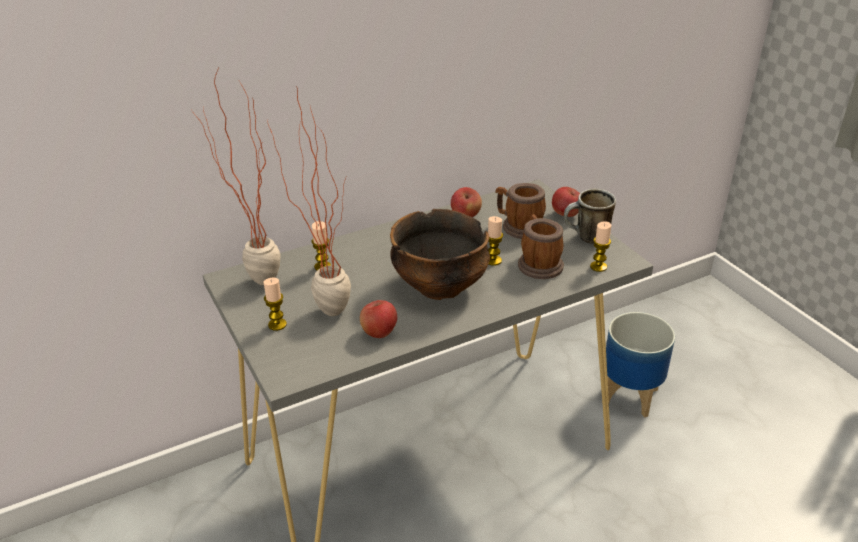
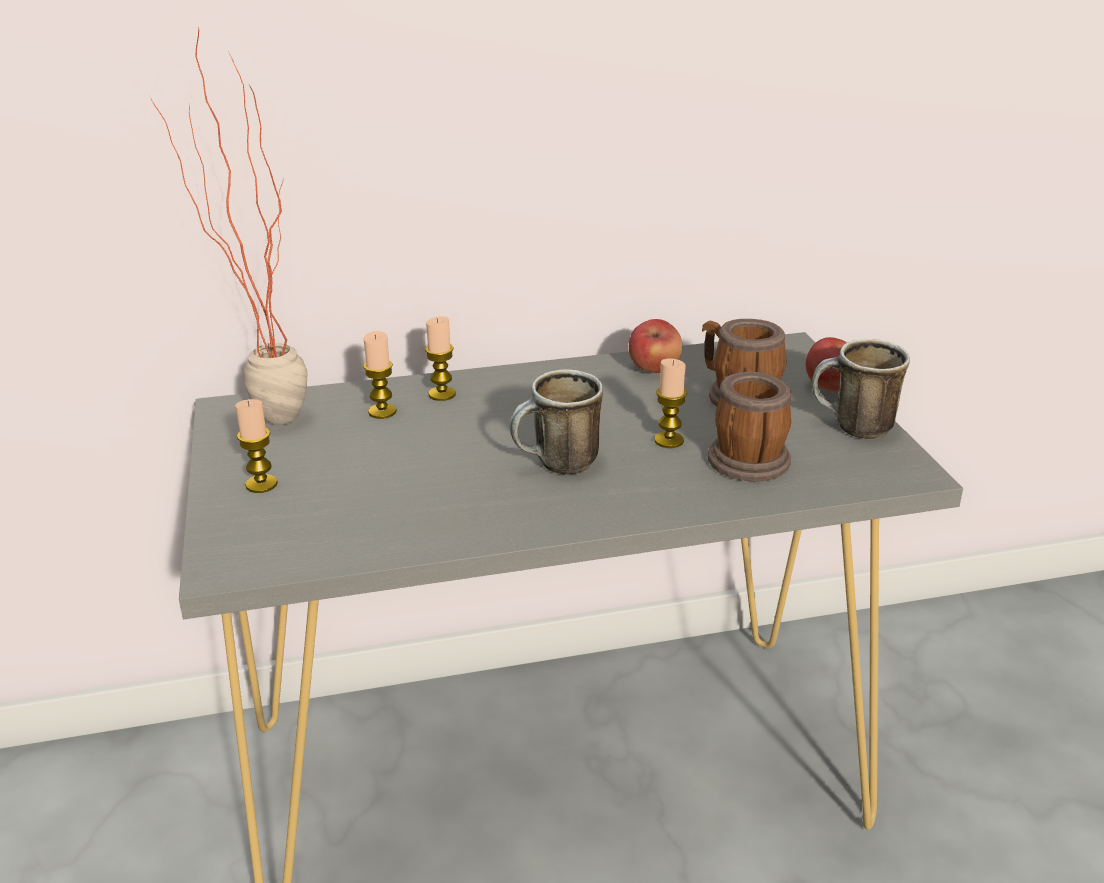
camera: 15 degrees right, 5 degrees down
(323, 307) = (349, 470): potted plant -> none
(379, 332) = (417, 521): apple -> none
(440, 286) = (557, 466): bowl -> mug
(598, 267) = (856, 475): candle -> candle (442, 394)
(630, 396) = (937, 744): planter -> none

